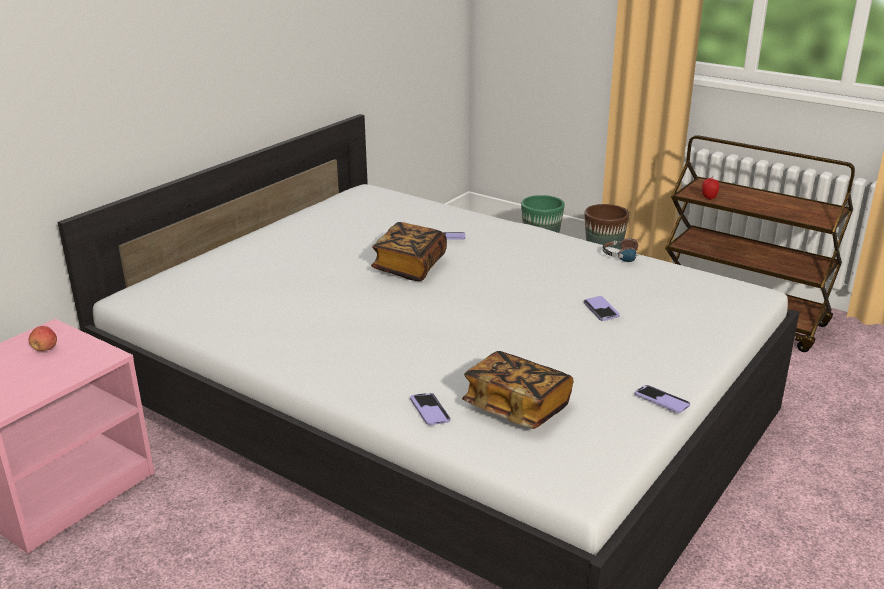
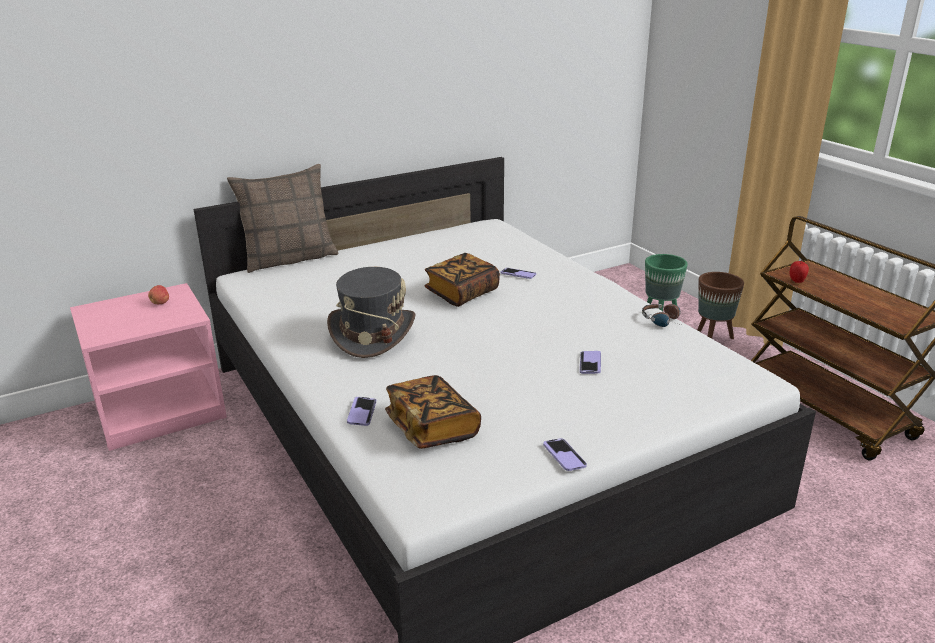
camera: 25 degrees right, 0 degrees up
(171, 265) = (289, 258): none -> pillow
(358, 327) = (372, 333): none -> grey hat

